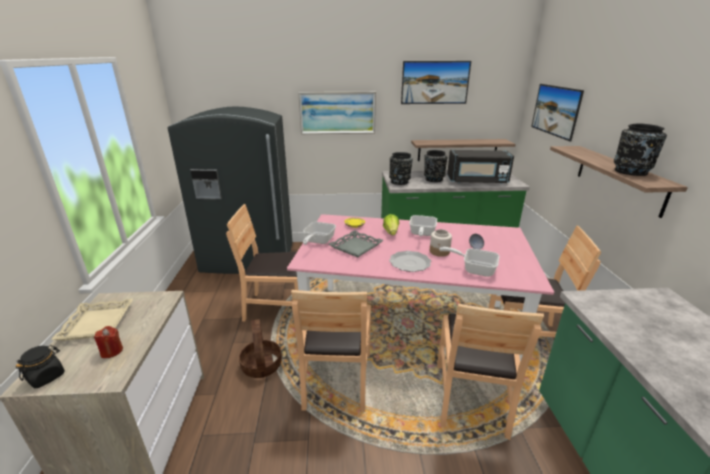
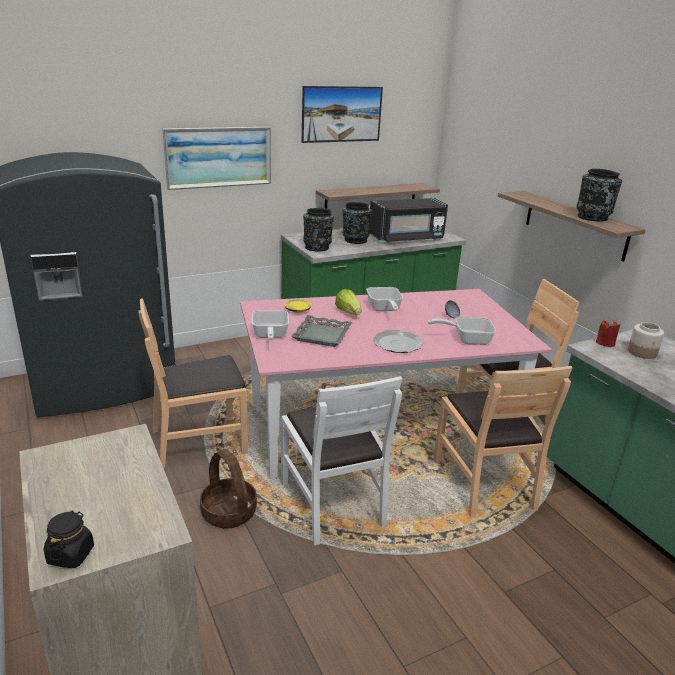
camera: 25 degrees left, 0 degrees up
(97, 323) = (66, 485): beige tray -> none
(112, 351) = (128, 508): red candle -> red candle (605, 343)
(336, 379) = (333, 503): brown chair -> white chair
(439, 252) = (419, 326): jar -> jar (642, 352)
(552, 122) = (485, 163): picture -> none

